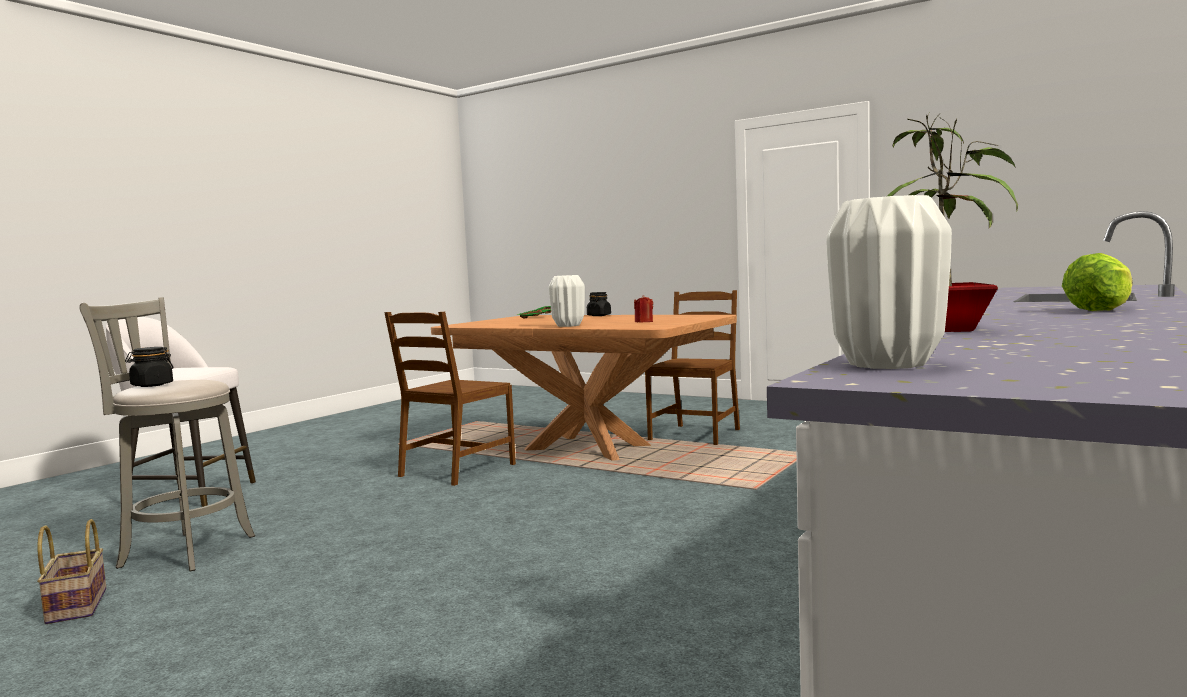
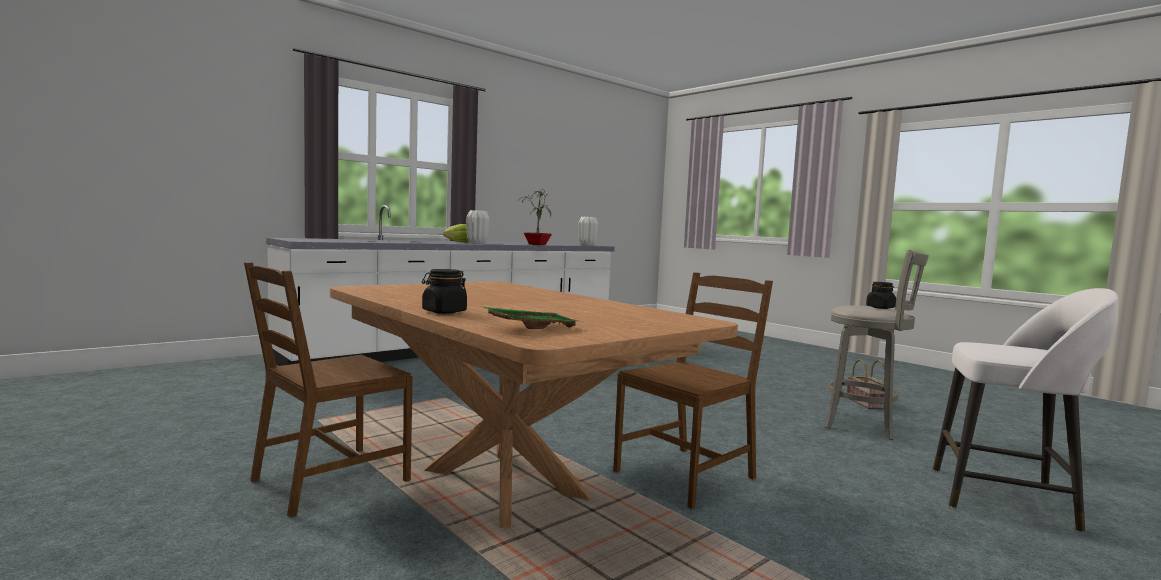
camera: 165 degrees left, 0 degrees up
(568, 326) = (554, 295): white vase -> white vase (477, 243)
(643, 322) = (469, 289): red candle -> none

